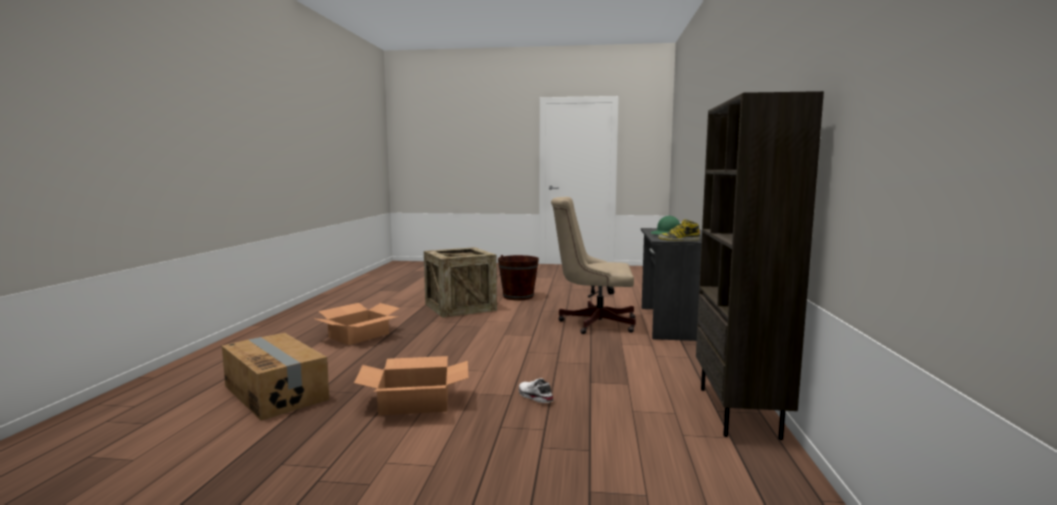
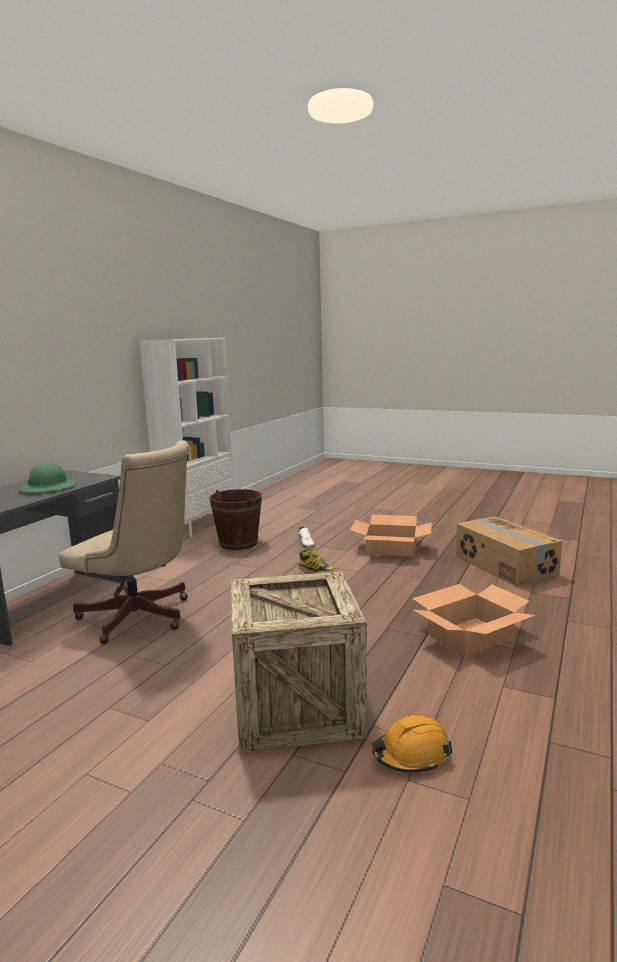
camera: 160 degrees left, 5 degrees up
(406, 303) = (411, 755): none -> orange hard hat
(518, 296) = (138, 742): brown bucket -> brown bucket (238, 543)
(678, 240) = (89, 475): boot -> boot (317, 571)
(740, 412) = (198, 525): brown bookcase -> white bookcase

